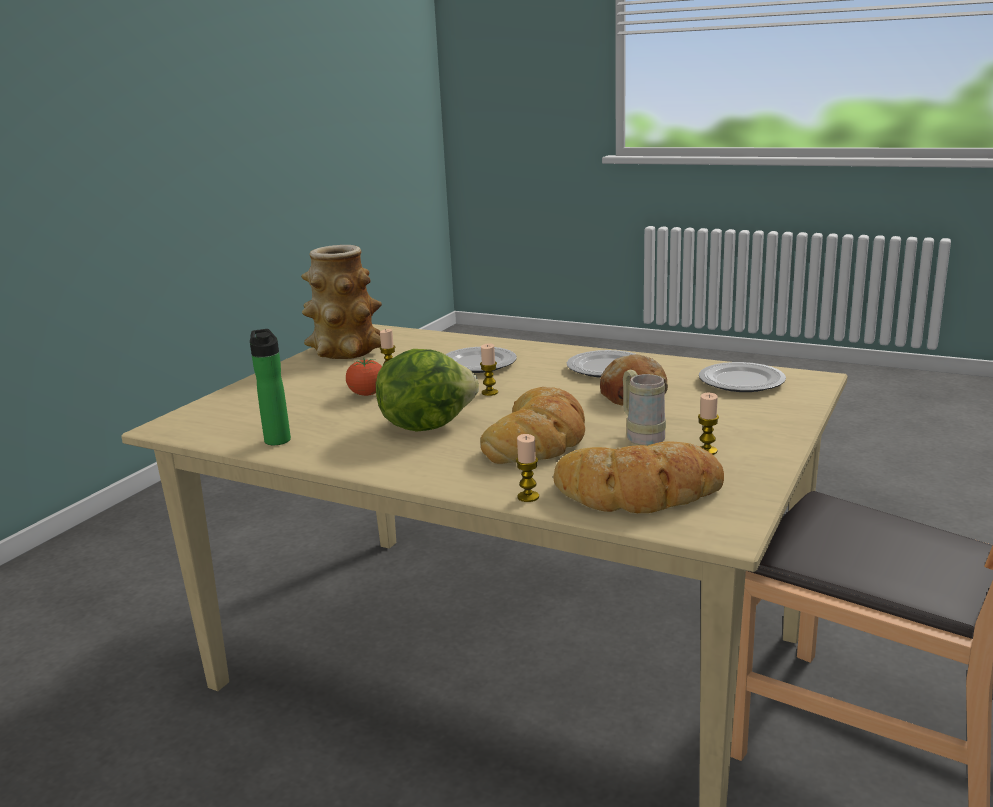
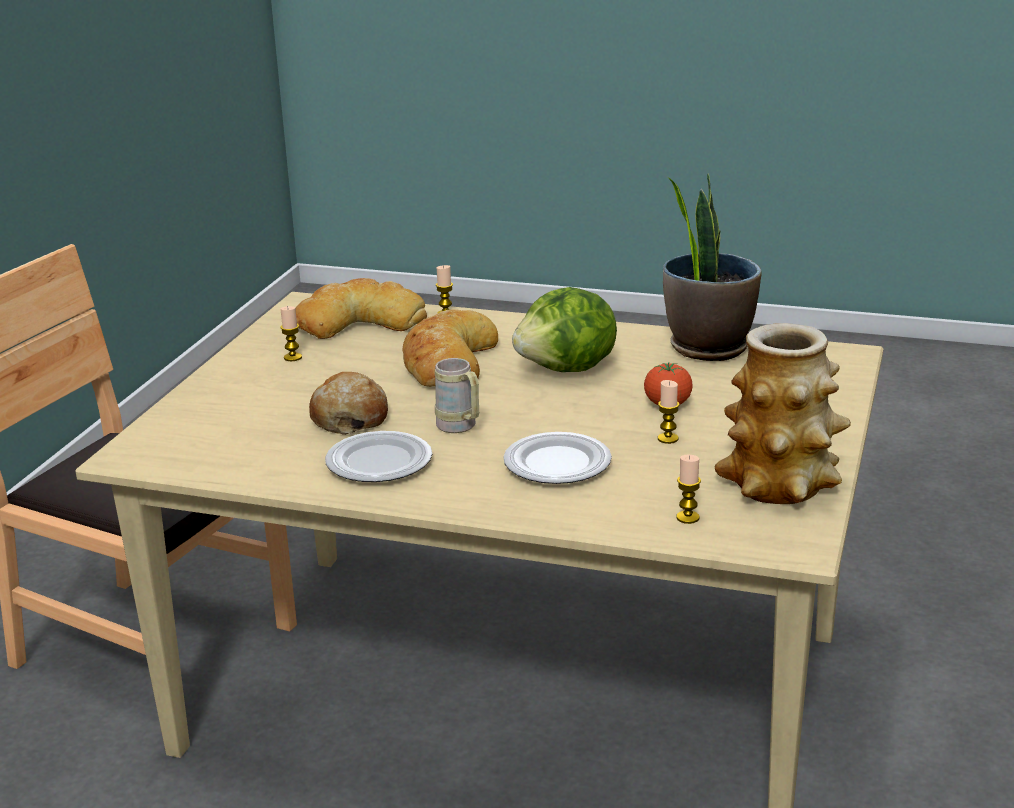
camera: 170 degrees right, 5 degrees up
(277, 439) = (708, 347): bottle -> potted plant
(489, 392) = (519, 414): candle -> candle (687, 517)
(641, 436) = (349, 369): beige mug -> beige mug (460, 428)
(740, 382) = (216, 445): plate -> none

